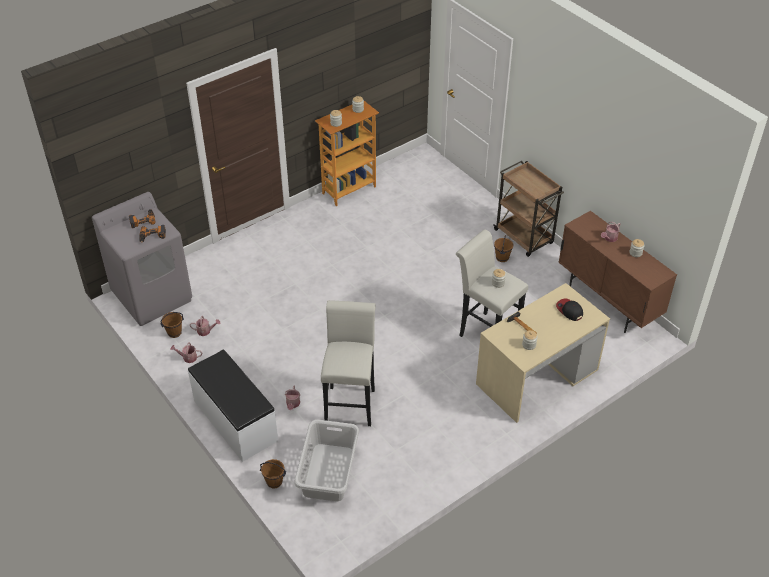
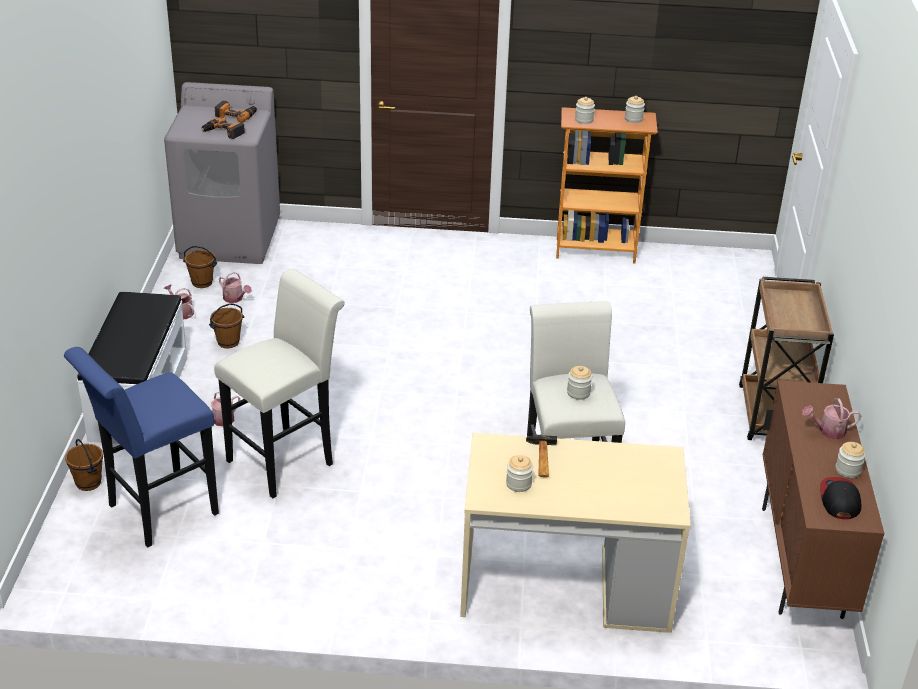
camera: 40 degrees right, 10 degrees down
(327, 472) = (156, 513): grey laundry basket -> blue stool
(502, 258) = (706, 421): brown bucket -> brown bucket (228, 342)
(569, 310) = (639, 480): cap -> cap (839, 500)

